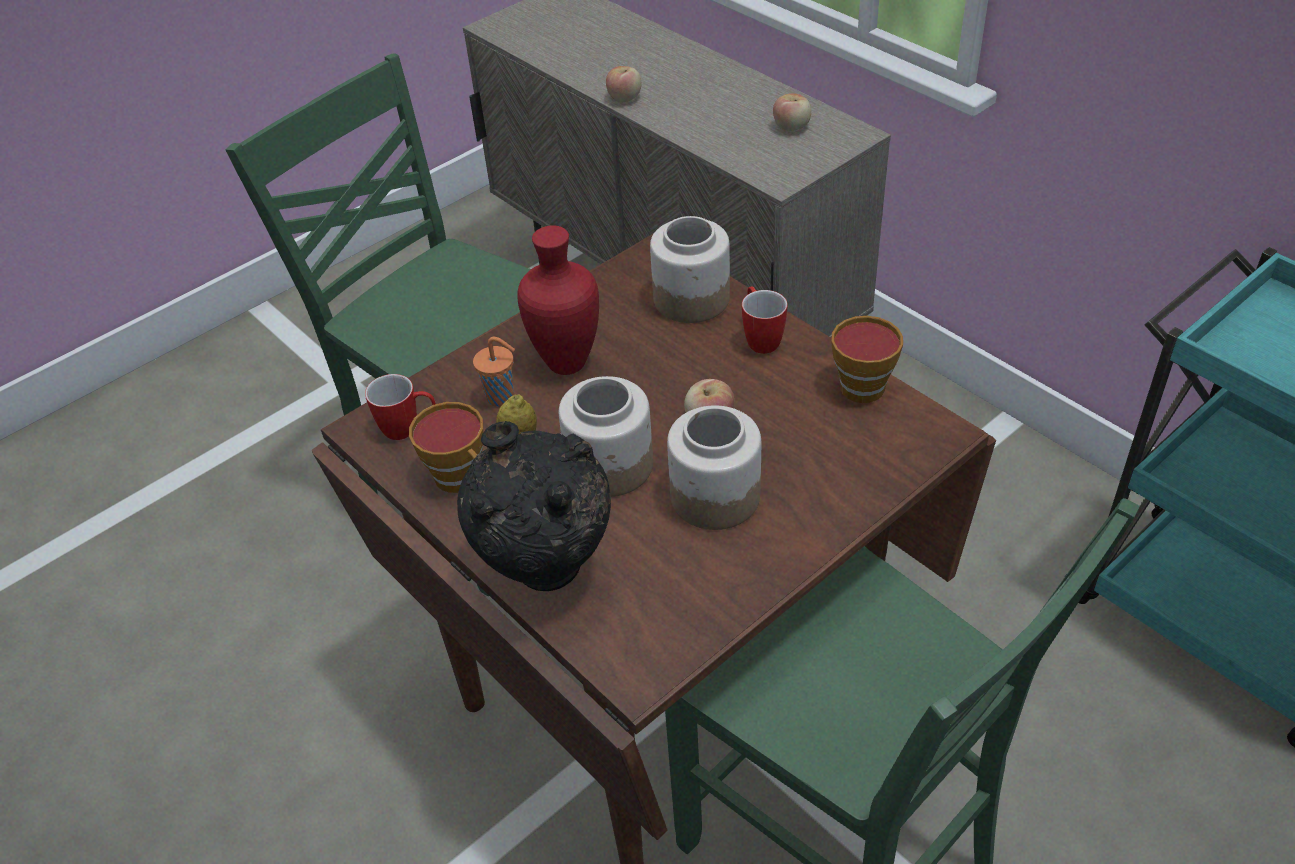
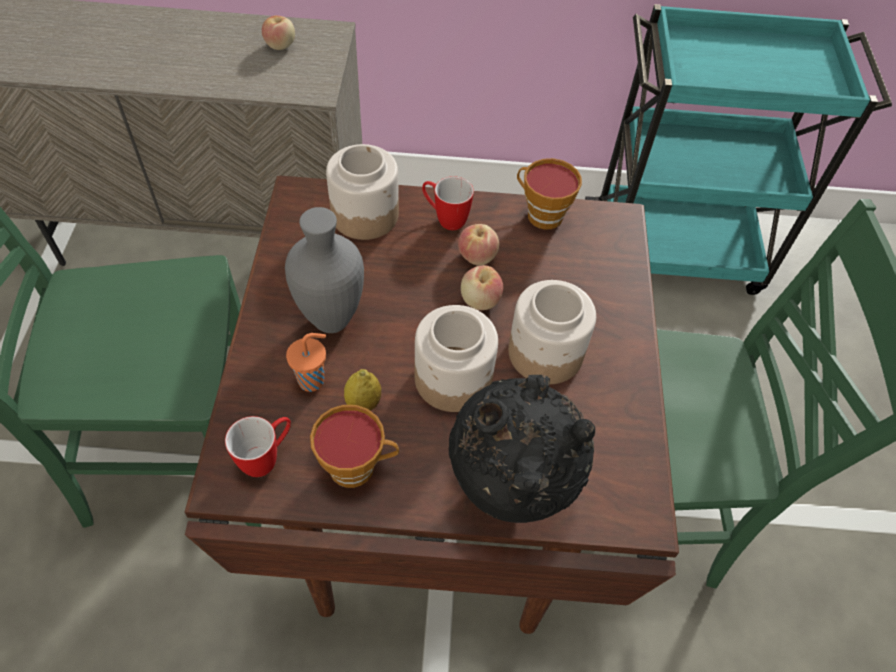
camera: 50 degrees left, 10 degrees up
(564, 363) = (329, 321): red vase -> grey vase
(624, 98) = (118, 76): apple -> apple (477, 256)

